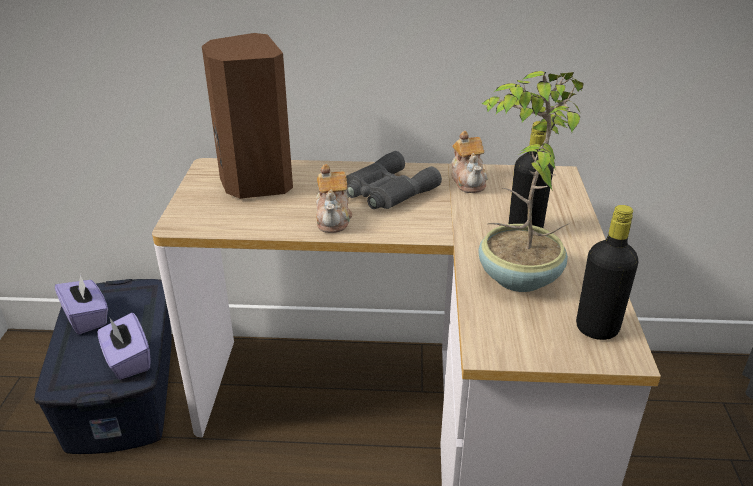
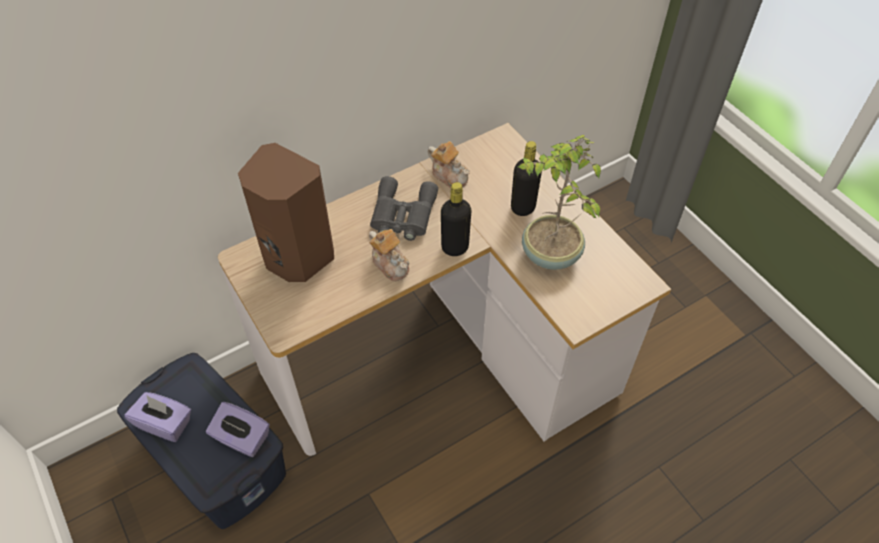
camera: 35 degrees left, 20 degrees up
(597, 329) = (620, 272): black bottle -> black bottle (455, 247)

